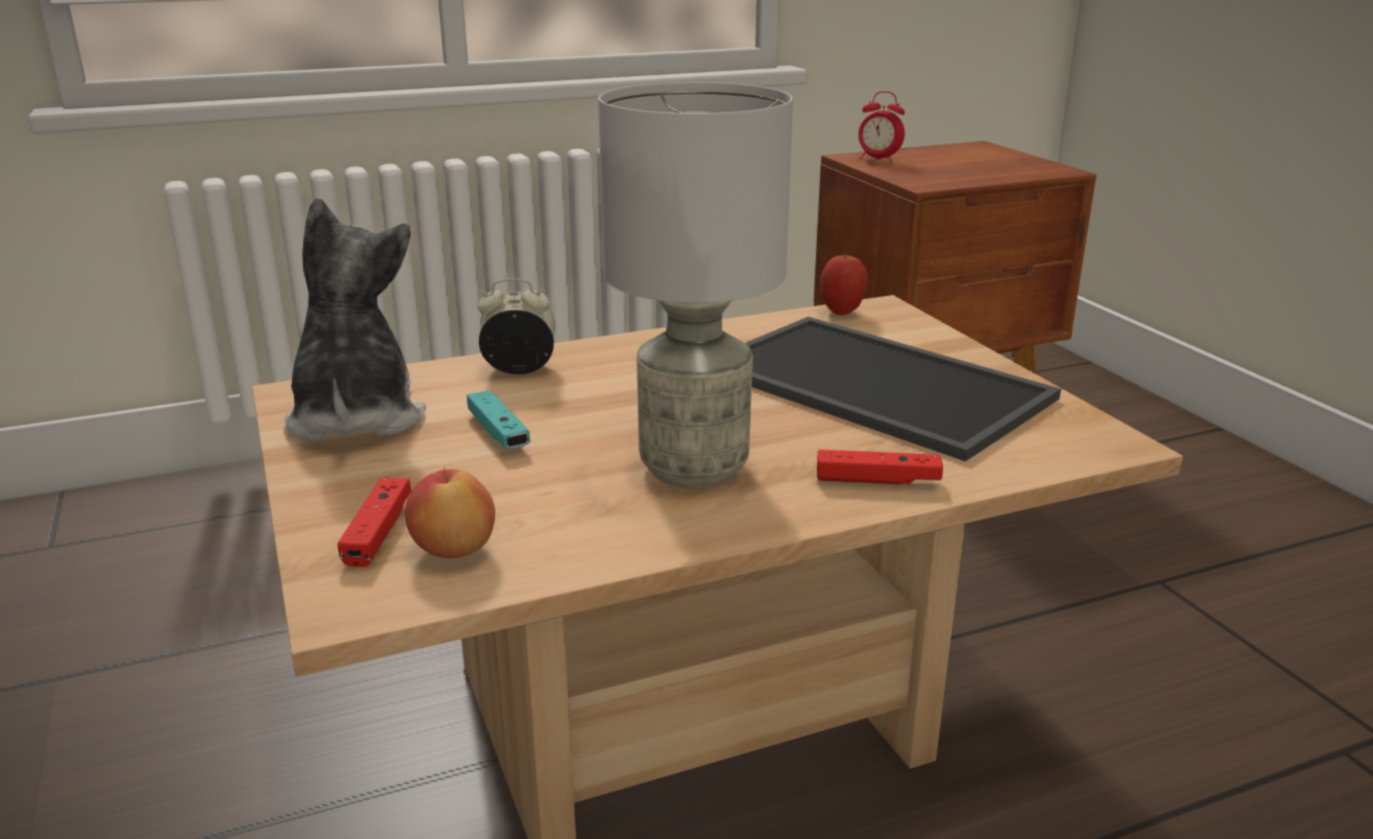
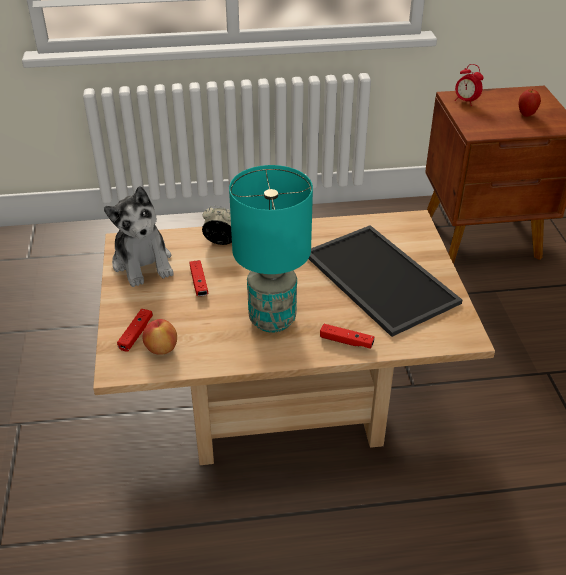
camera: 15 degrees right, 15 degrees up
(356, 417) = (143, 263): plush toy -> plush toy turned 150 degrees clockwise
(498, 433) = (199, 283): turquoise game controller -> red game controller
(692, 469) = (271, 320): grey table lamp -> turquoise table lamp
(842, 312) = (392, 221): apple -> apple (526, 115)

